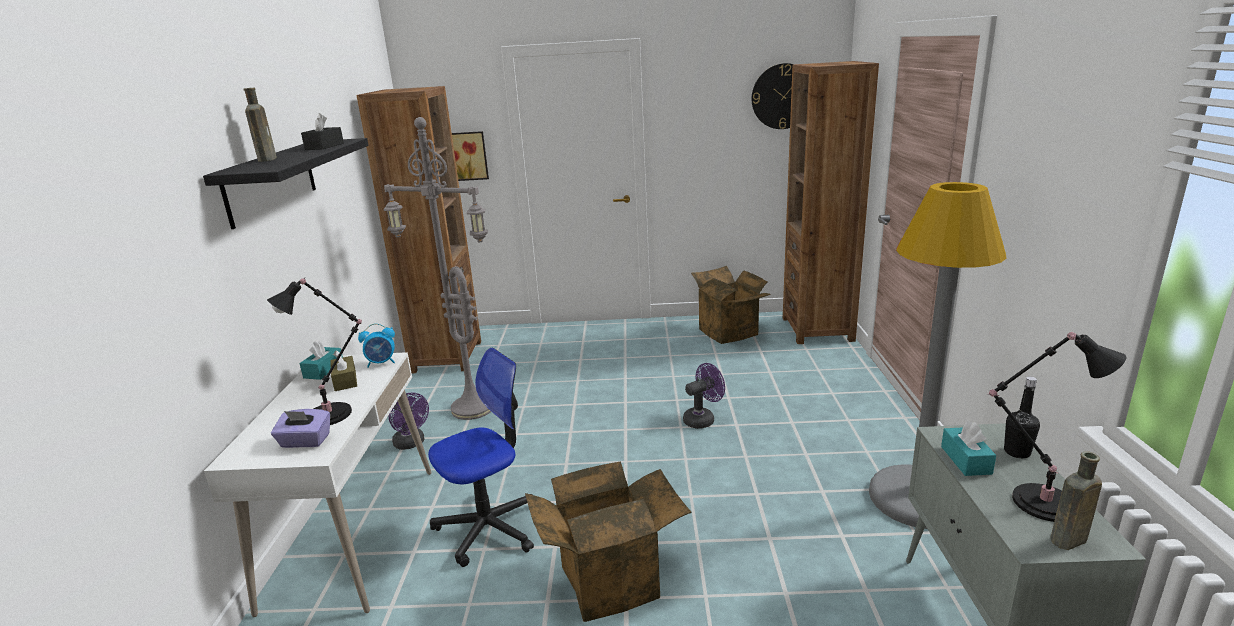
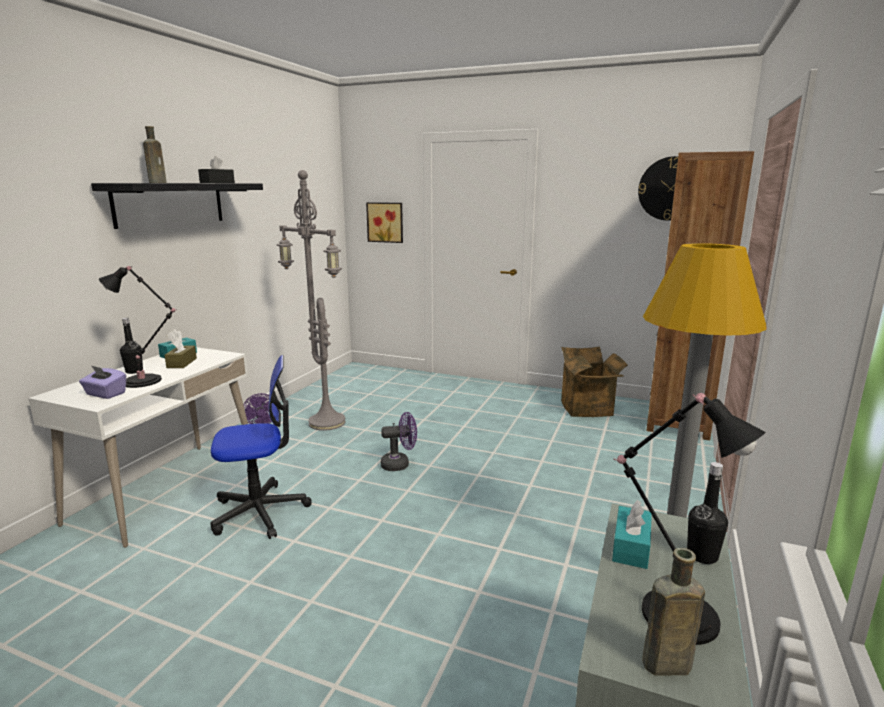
camera: 20 degrees right, 5 degrees down
(298, 404) = (134, 371): none -> black bottle
(381, 363) = (219, 357): alarm clock -> none
(446, 357) = (341, 383): brown bookcase -> none
(610, 578) = (313, 580): cardboard box -> none
(703, 419) = (503, 473): purple fan -> purple fan (400, 464)

